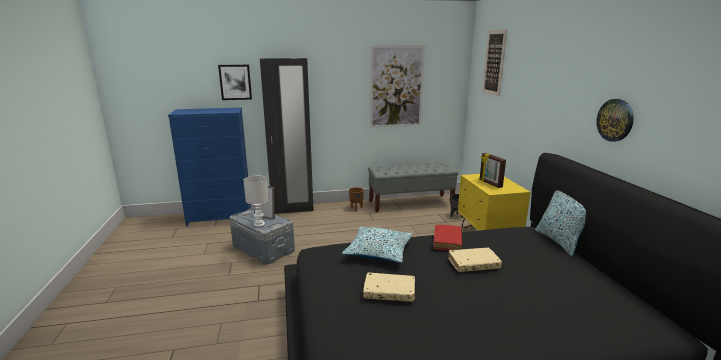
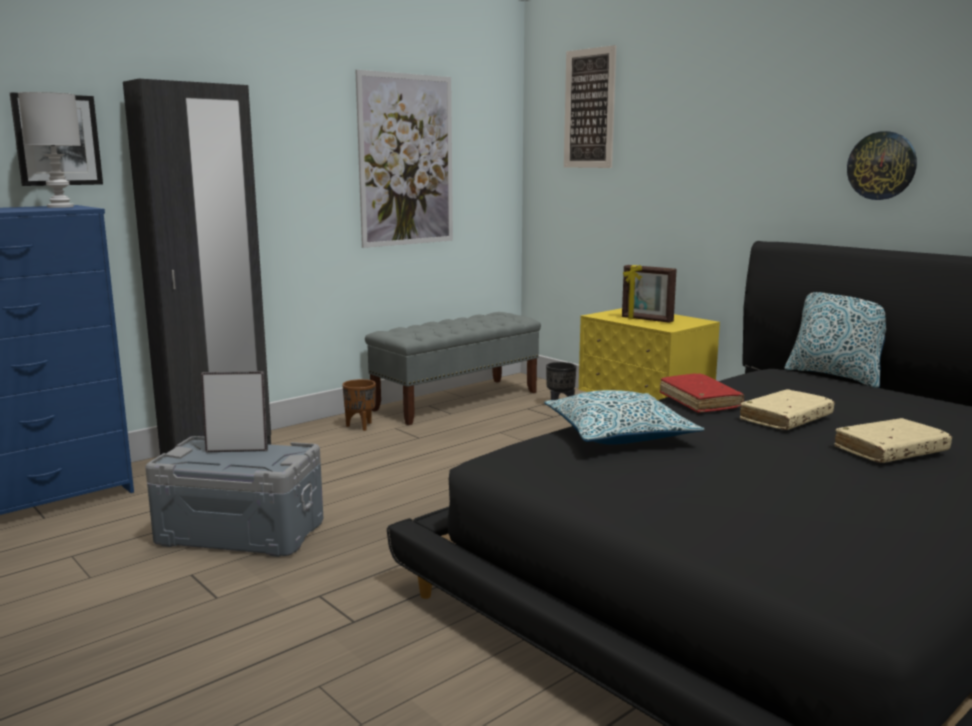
camera: 30 degrees left, 5 degrees down
(259, 224) = (247, 464): white table lamp -> white table lamp (61, 207)
(389, 292) = (735, 478): beige book -> beige book (890, 451)

